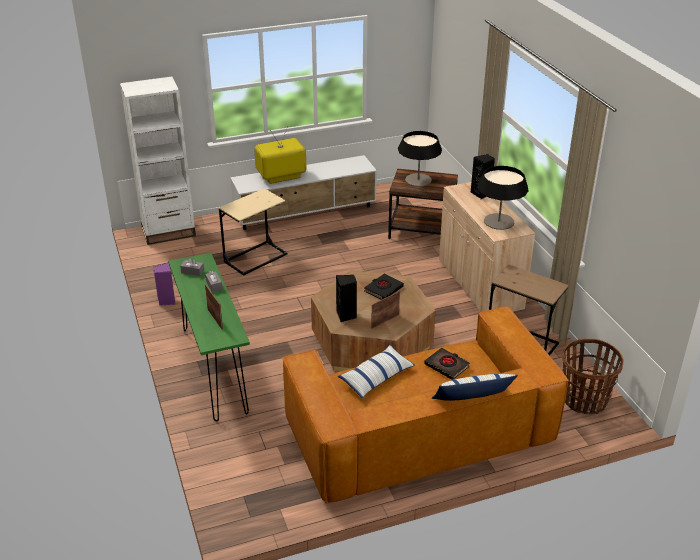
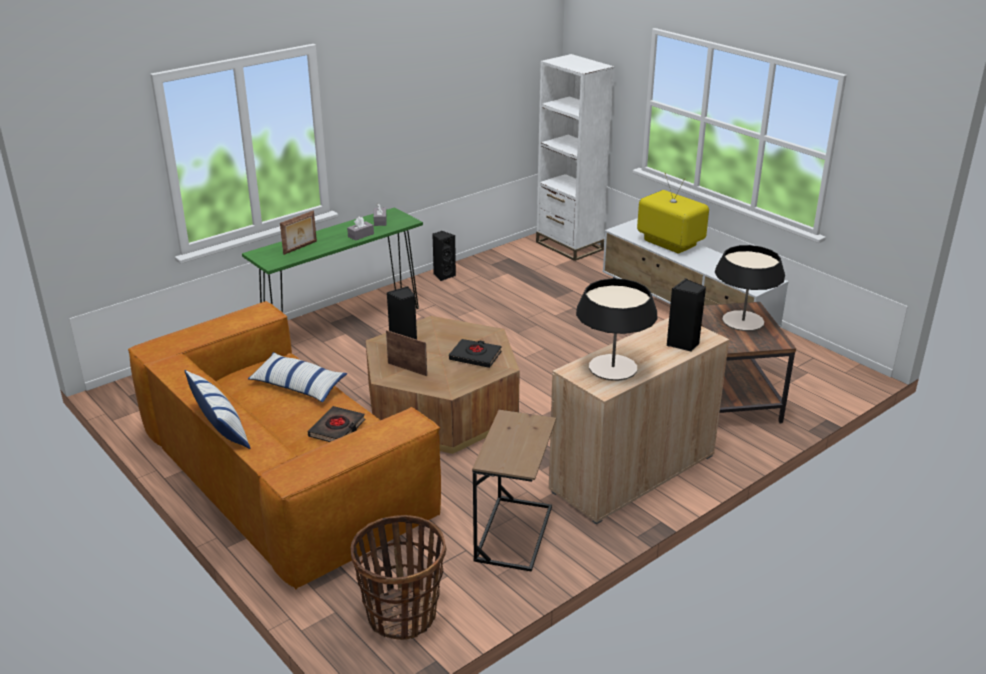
camera: 70 degrees right, 5 degrees down
(166, 301) = (443, 275): purple speaker -> black speaker
(255, 258) = (560, 302): beige side table -> none

